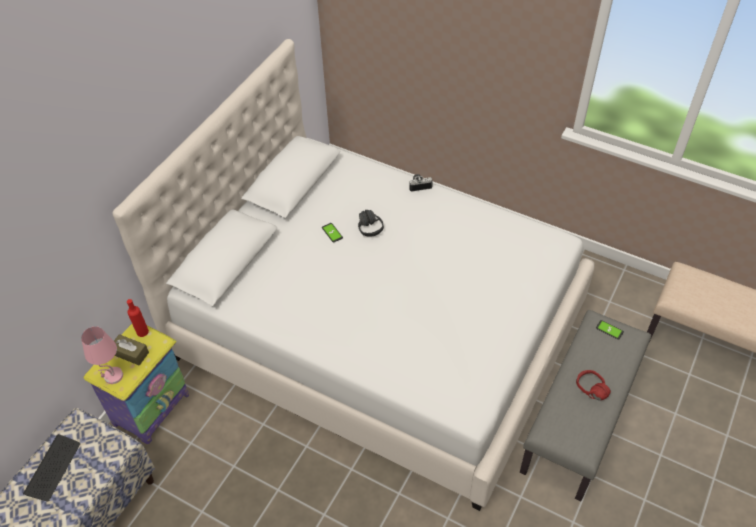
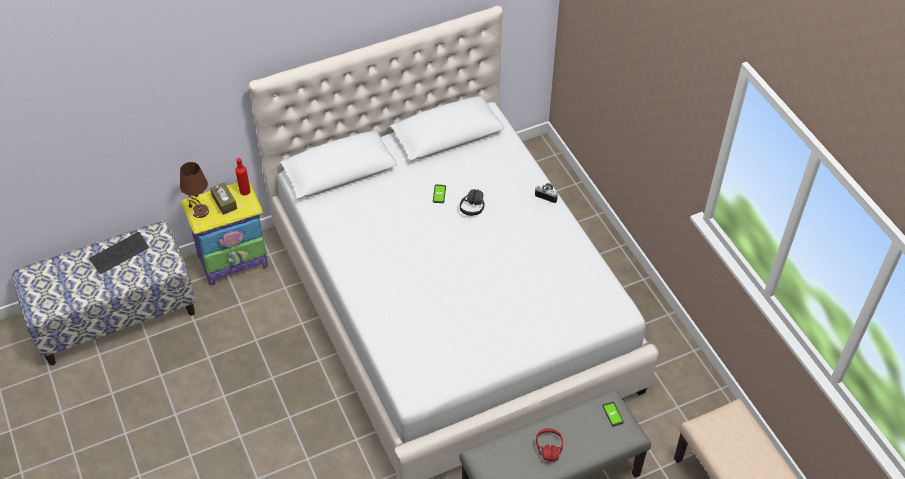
camera: 35 degrees right, 0 degrees up
(113, 376) = (200, 212): pink table lamp -> brown table lamp

